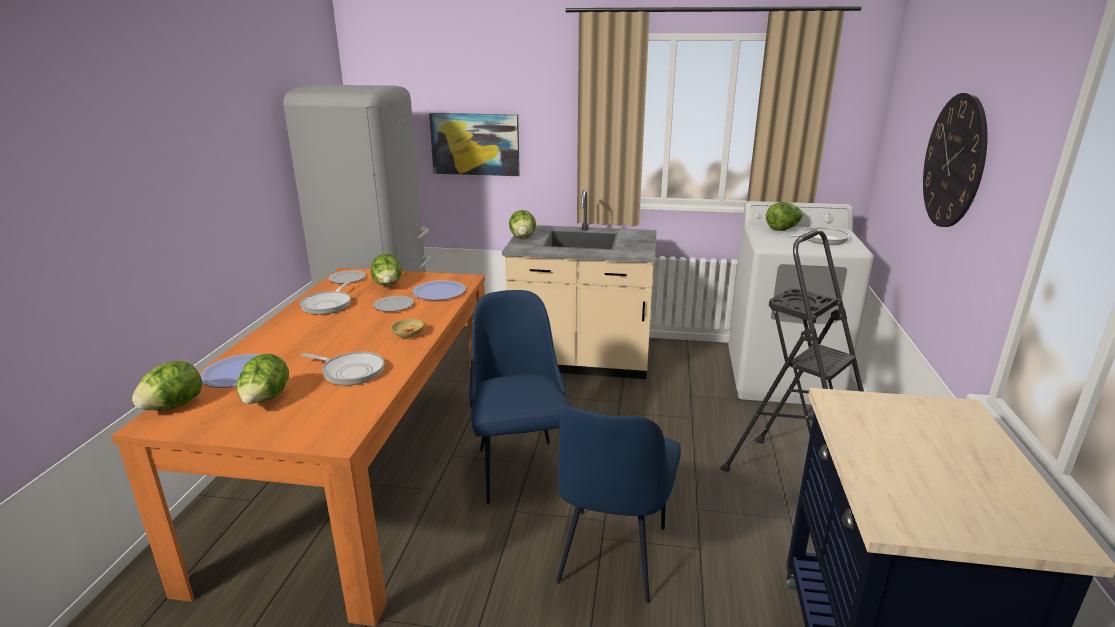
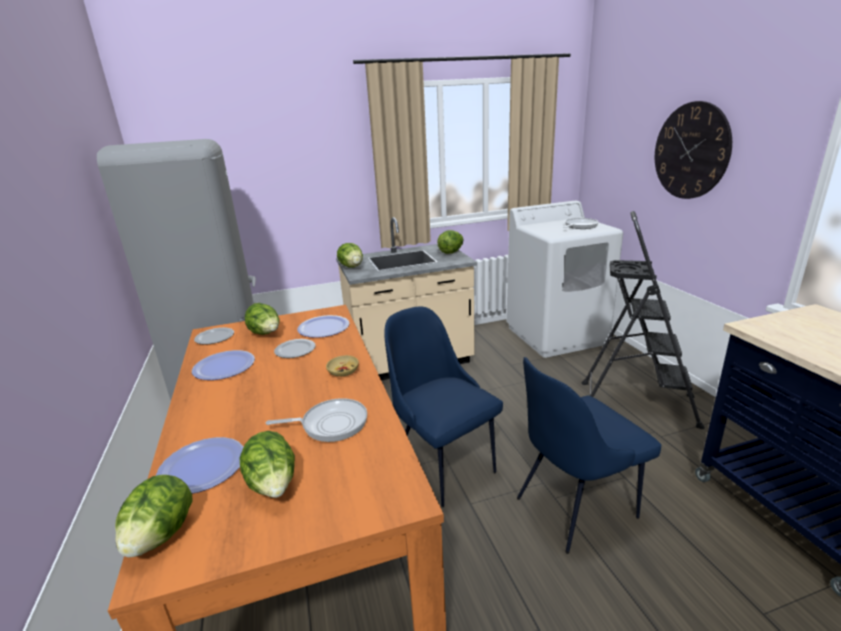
camera: 25 degrees left, 0 degrees up
(328, 304) = (224, 366): frying pan -> plate
(475, 144) = (277, 192): picture -> none
(613, 555) = (575, 508): blue chair -> blue chair turned 75 degrees clockwise
(783, 229) = (545, 224): lettuce -> lettuce (451, 252)

